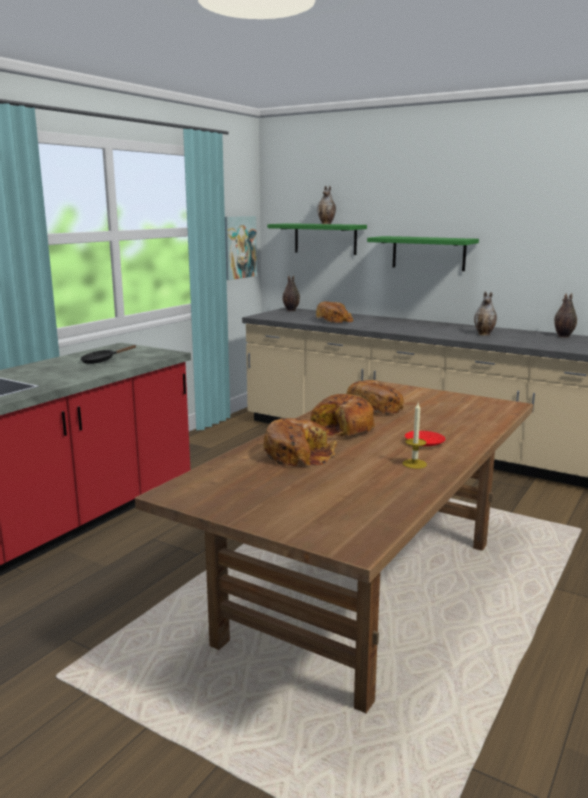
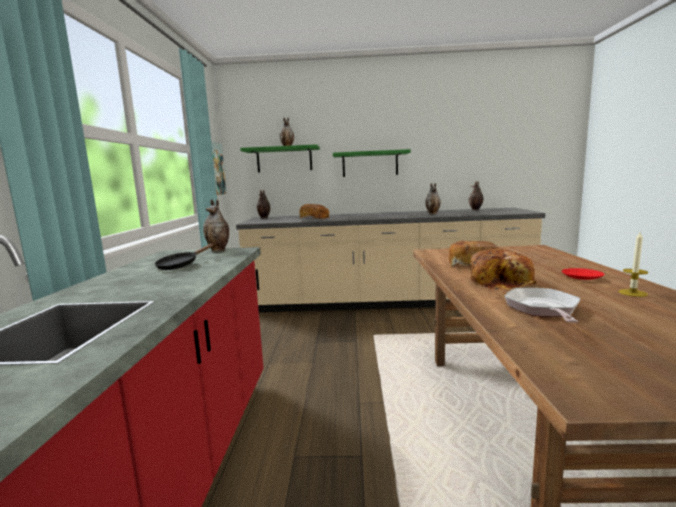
camera: 30 degrees left, 5 degrees down
(156, 350) = (219, 250): none -> vase
(298, 455) = (543, 309): bread -> frying pan

